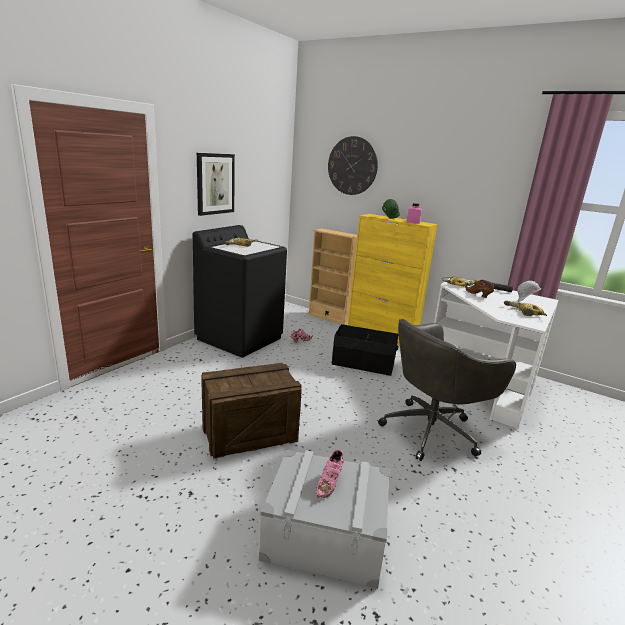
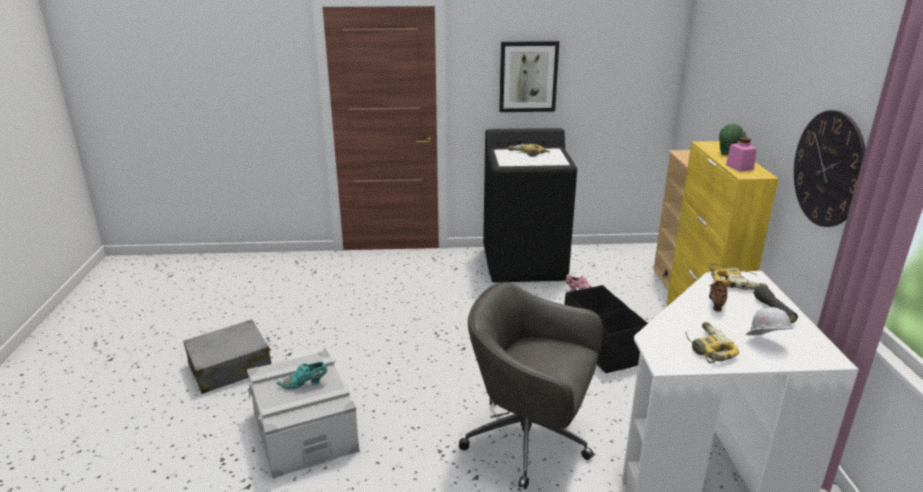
camera: 55 degrees right, 5 degrees up
(153, 547) = (231, 367): none -> grey suitcase
(250, 433) = (384, 342): crate -> none
(330, 483) = (305, 384): pink shoe -> turquoise shoe
(352, 166) = (725, 63): wall clock -> wall clock (829, 169)

